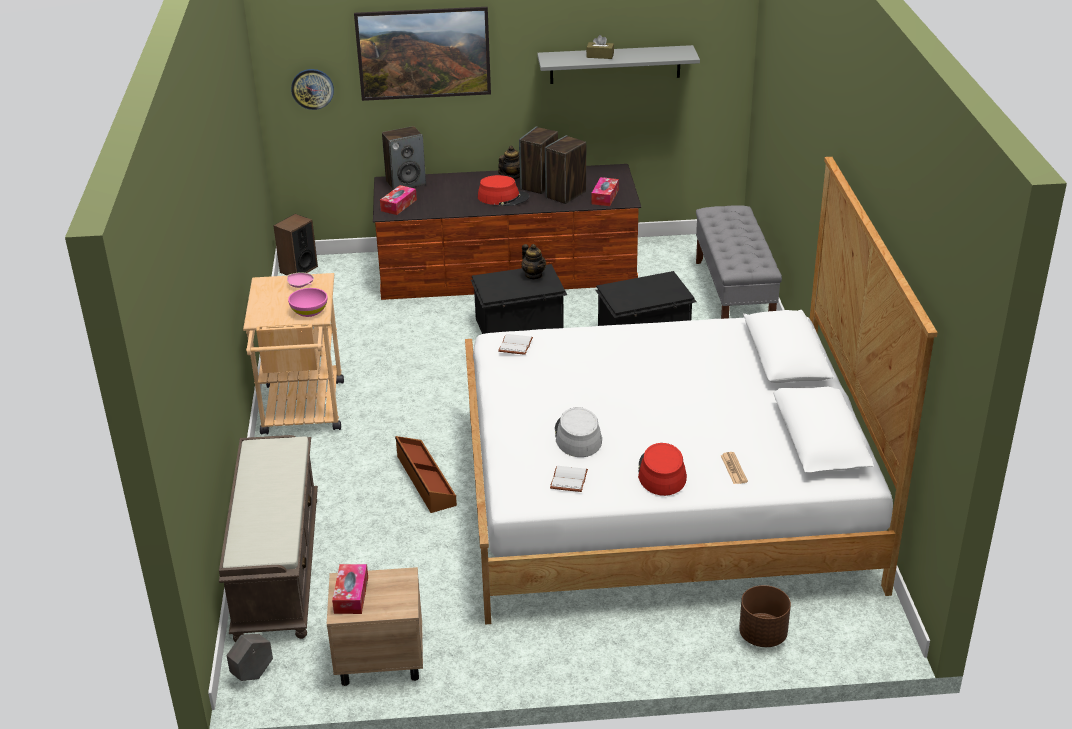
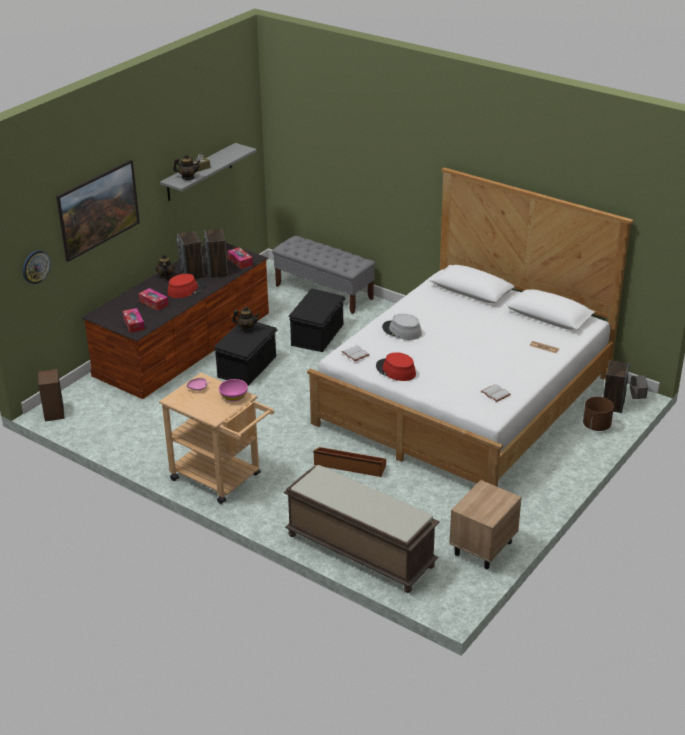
camera: 50 degrees left, 0 degrees up
(253, 674) = (443, 597): grey planter -> grey planter (637, 398)
(351, 595) = (478, 510): tissue box -> tissue box (154, 303)
(406, 183) = (110, 310): speaker -> speaker (612, 404)
(569, 59) = (188, 177): none -> teapot
(577, 436) = (462, 375): grey hat -> grey hat (401, 331)
(661, 472) = (523, 366): red hat -> red hat (395, 370)

